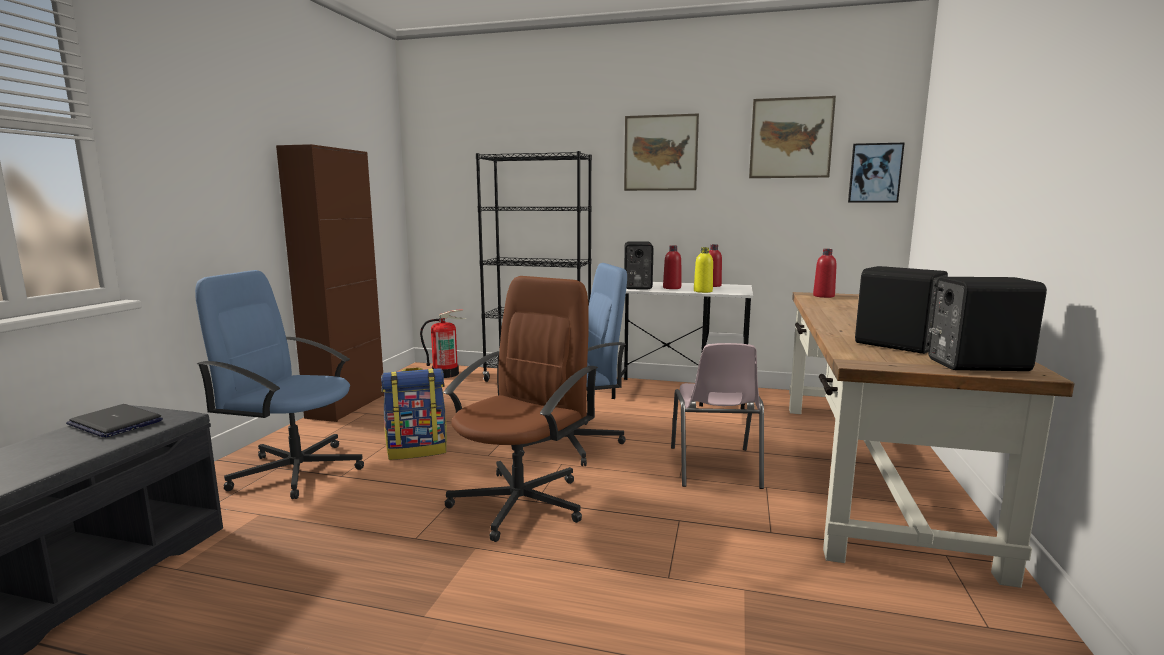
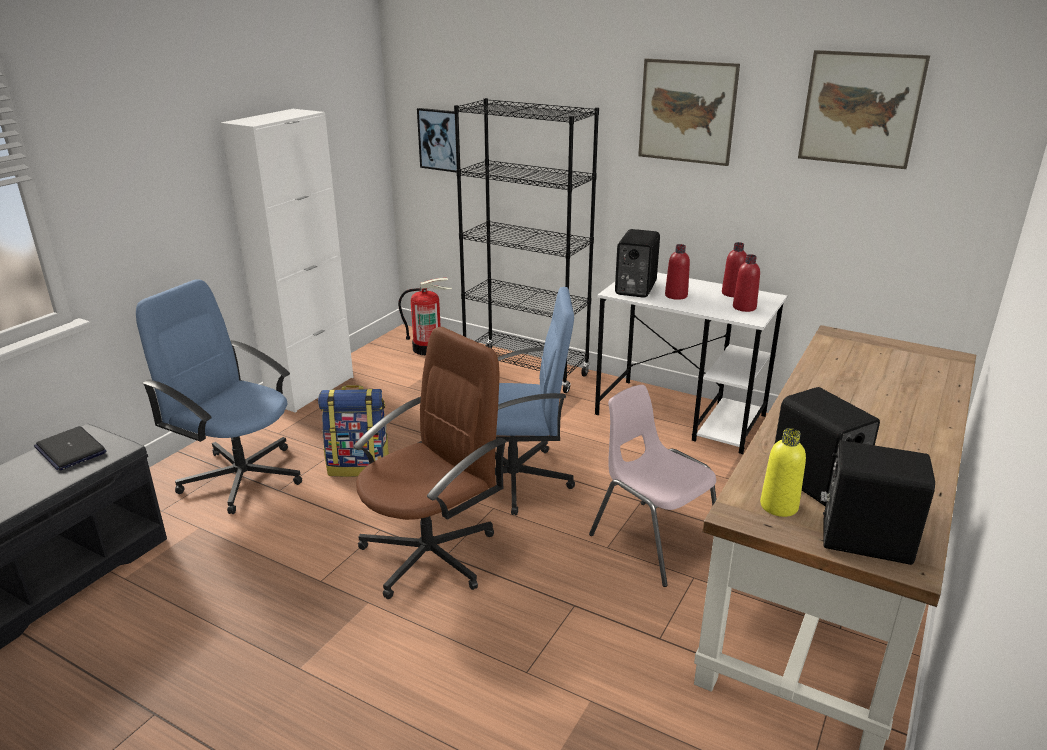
camera: 15 degrees right, 15 degrees up
(346, 406) = (311, 389): brown cabinet -> white cabinet
(703, 291) = (708, 309): yellow bottle -> yellow bottle (779, 506)
(714, 468) = (653, 540): pink chair -> pink chair turned 120 degrees clockwise
(823, 296) = (849, 342): red bottle -> red bottle (744, 307)
(875, 173) = (972, 170): picture -> picture (440, 139)

